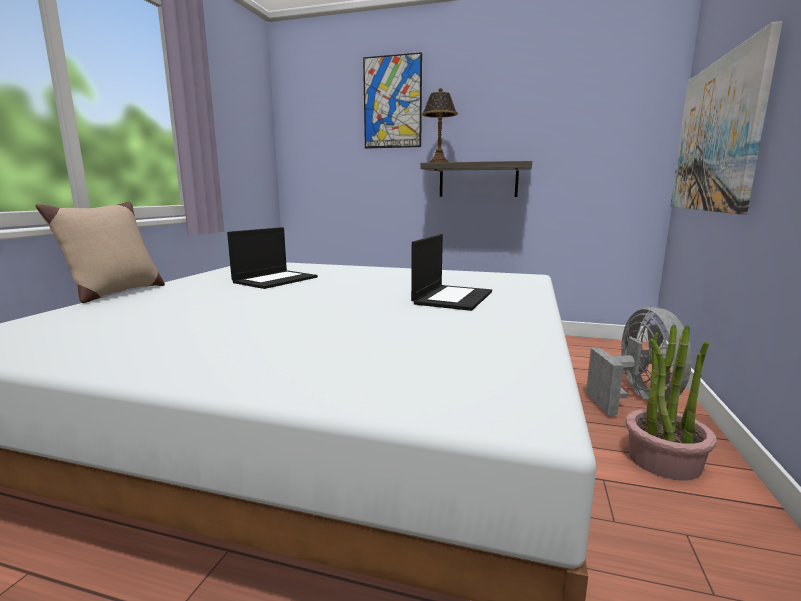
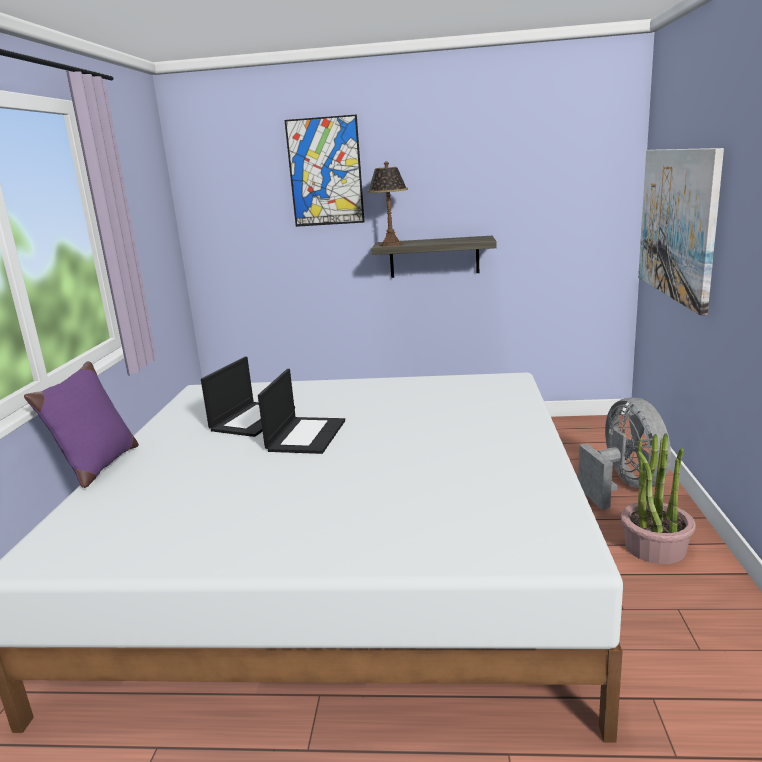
camera: 10 degrees left, 5 degrees up
(115, 293) = (98, 467): beige pillow -> purple pillow
(452, 297) = (454, 425): laptop -> laptop (306, 435)

